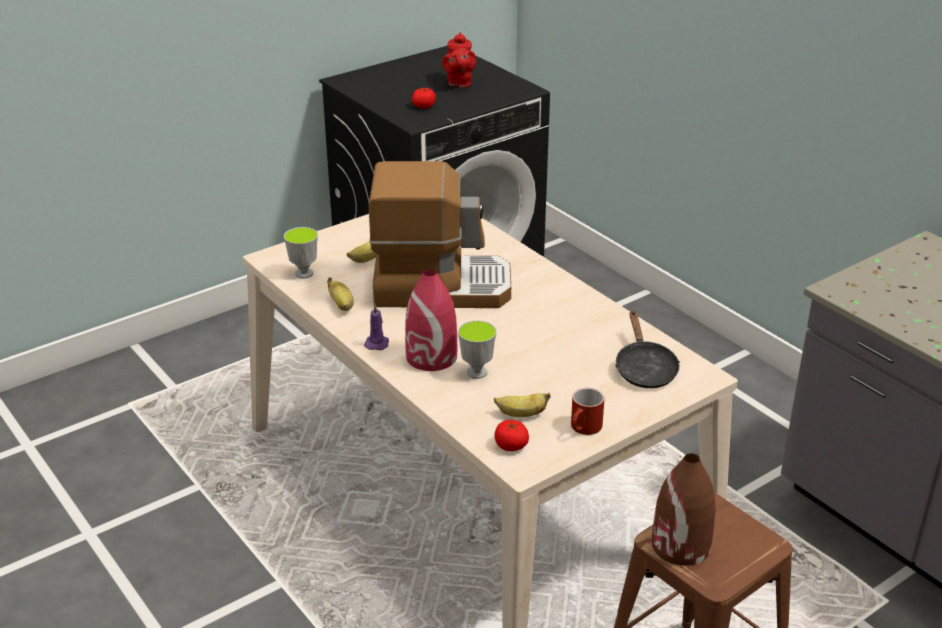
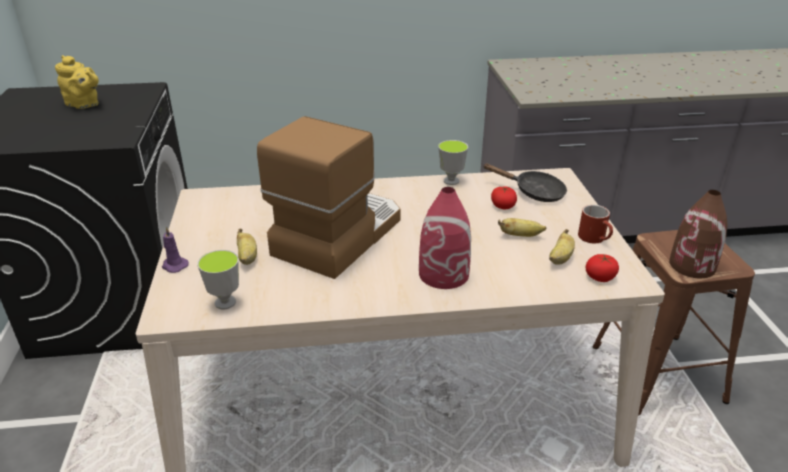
camera: 60 degrees left, 0 degrees up
(342, 305) = (310, 297): banana -> banana (520, 236)
(377, 343) = (396, 296): purple candle -> purple candle (174, 265)
(424, 106) = (95, 128): tomato -> tomato (503, 206)
(459, 83) = (84, 105): red teapot -> yellow teapot
(477, 372) = (485, 260): cup -> cup (451, 181)

